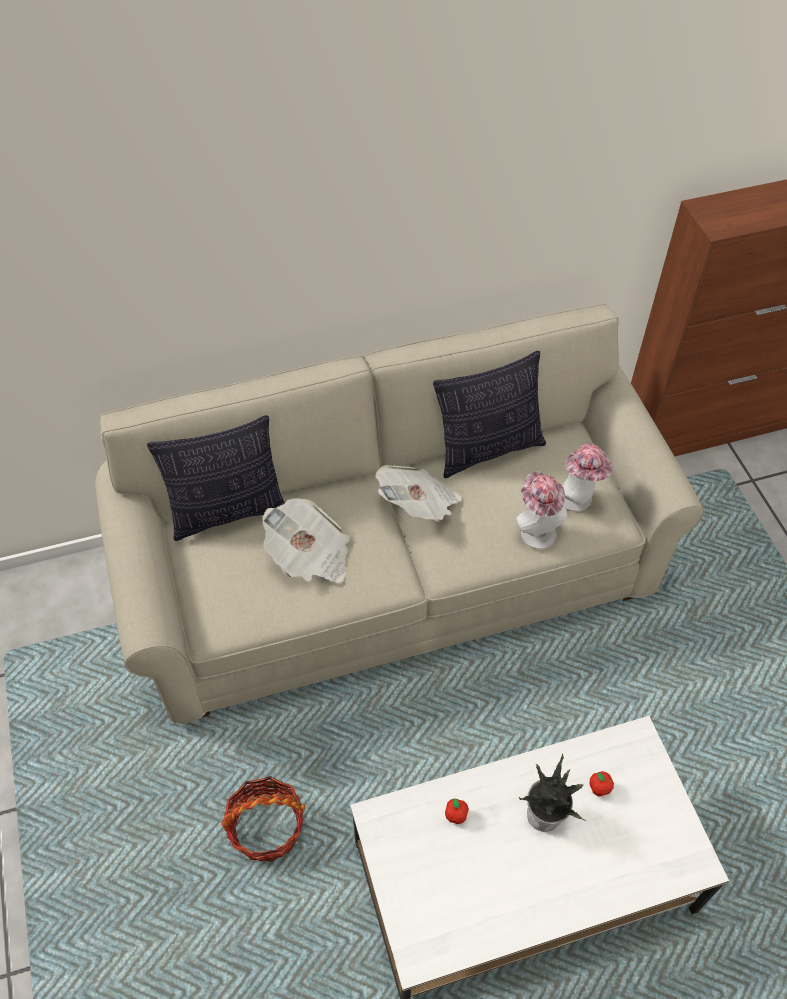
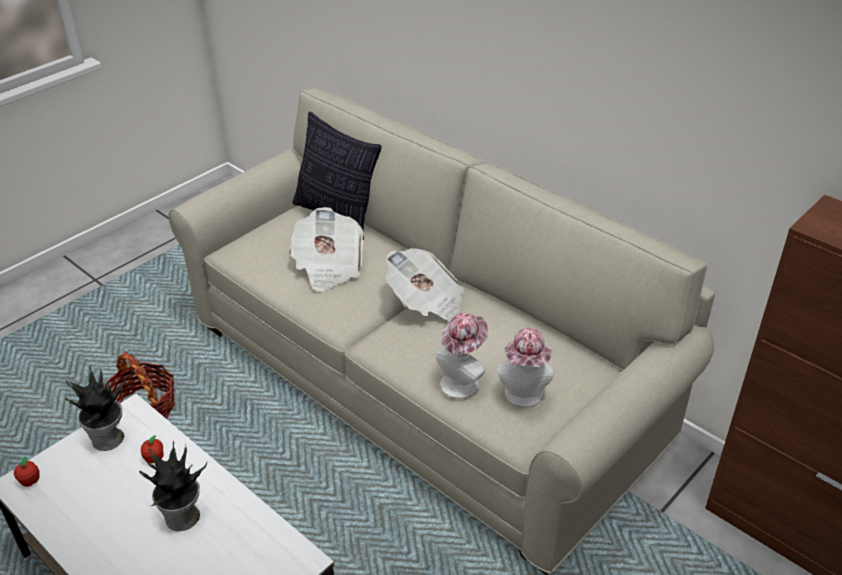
camera: 60 degrees right, 15 degrees down
(405, 850) = (109, 440): none -> potted plant
(488, 449) = (525, 320): pillow -> none
(599, 788) = (230, 548): apple -> apple (30, 481)

